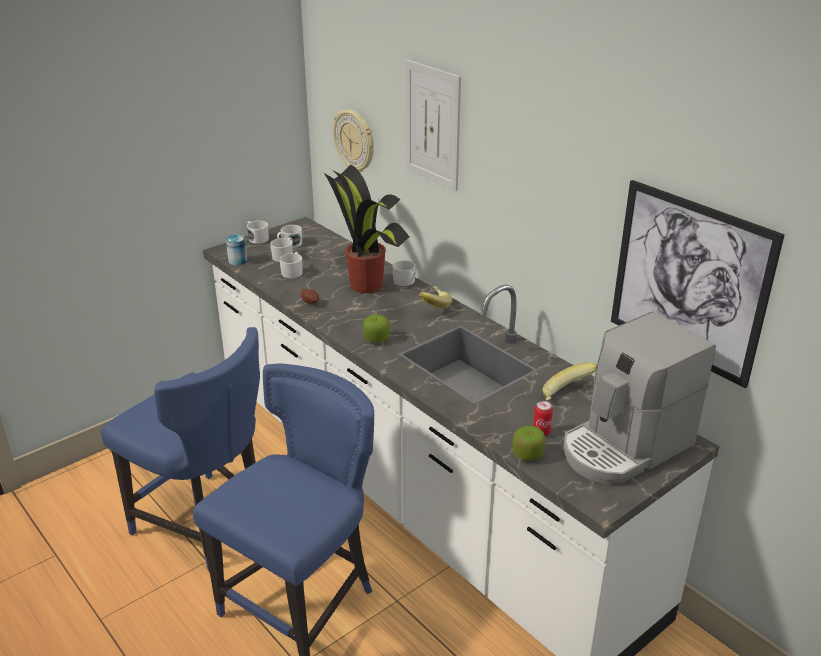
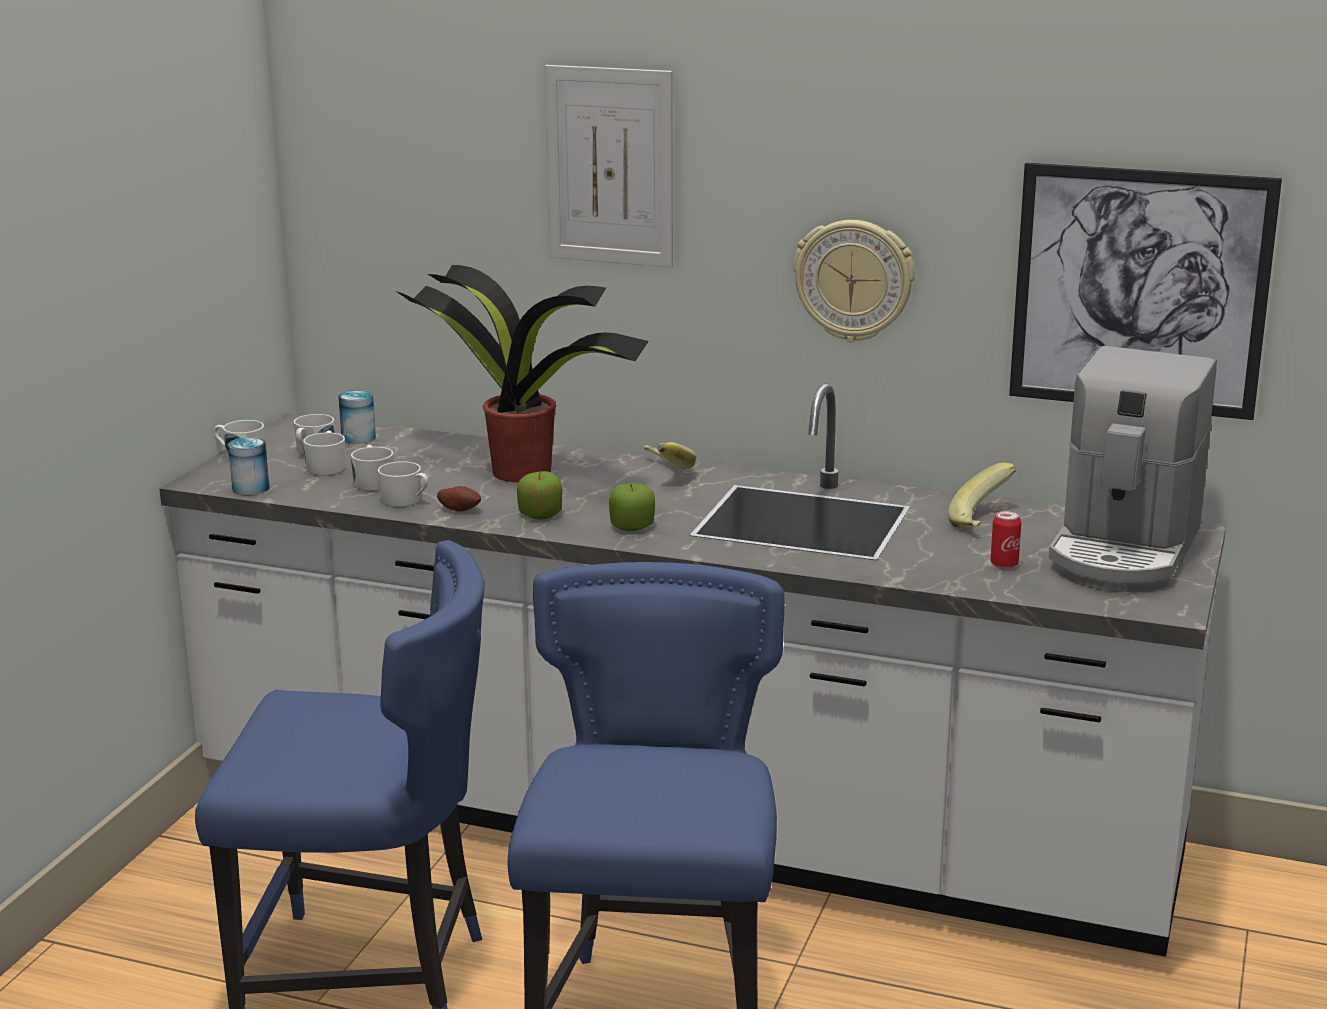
camera: 30 degrees left, 10 degrees down
(318, 241) = (358, 438): none -> can
(355, 141) = (416, 236): wall clock -> wall clock (854, 280)
(405, 282) = (579, 456): white mug -> white mug (406, 500)
(527, 454) = (1018, 589): apple -> apple (540, 514)

